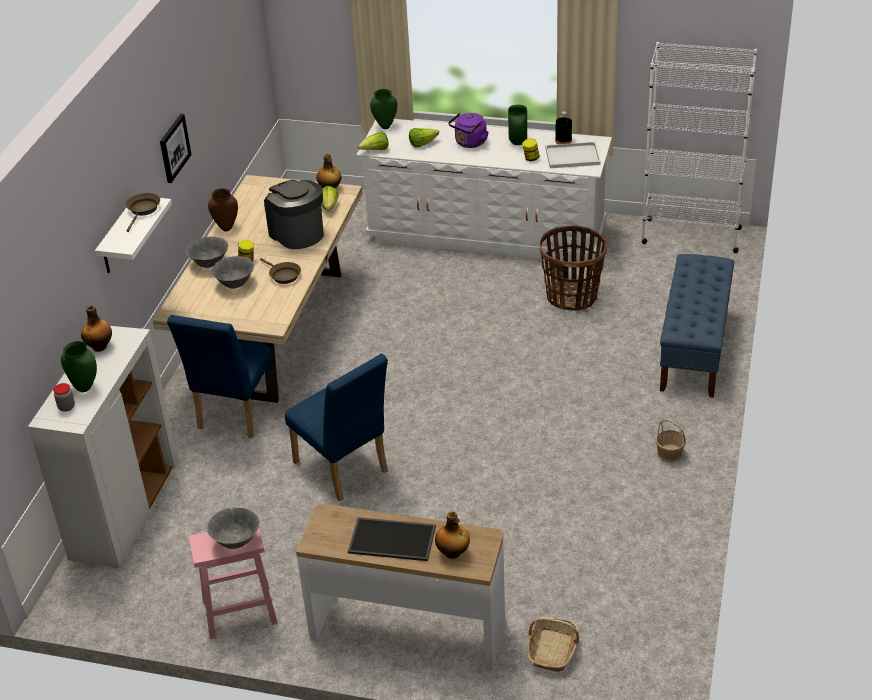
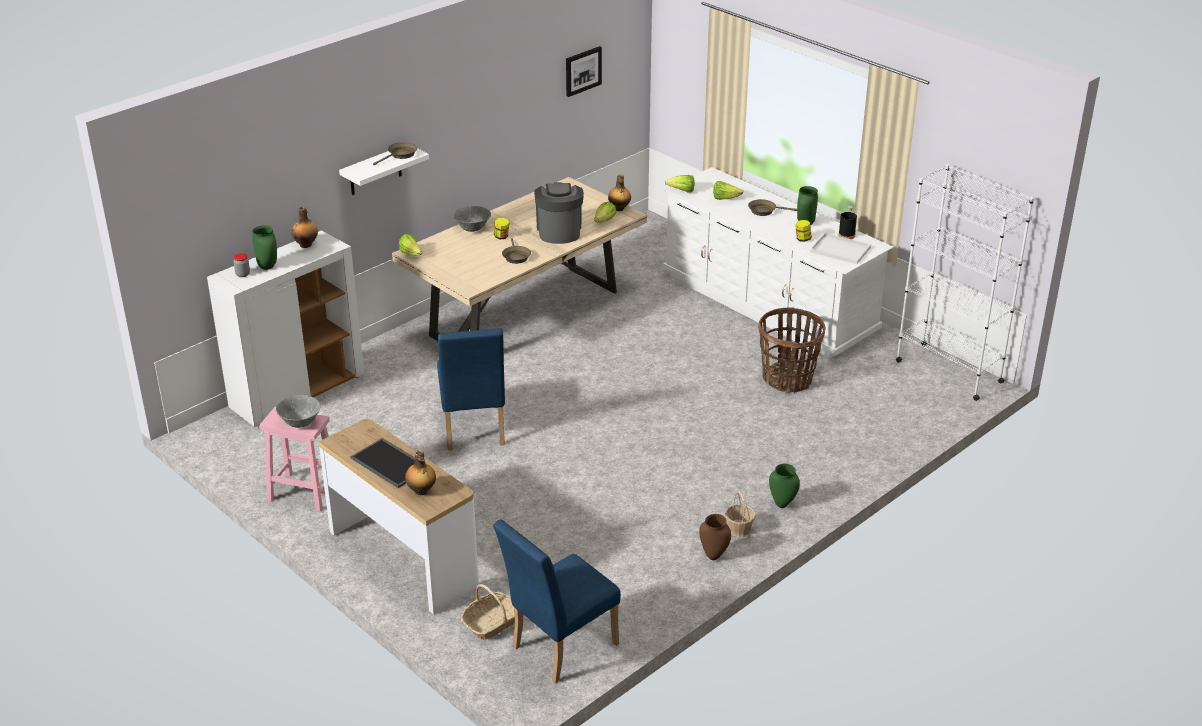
camera: 30 degrees right, 5 degrees down
(174, 148) = (475, 121): picture -> picture (582, 71)
(175, 313) = (411, 254): none -> lettuce
(226, 228) = (511, 209): brown vase -> brown vase (713, 556)
(235, 284) = (474, 250): grey bowl -> none
(235, 414) = (436, 360): blue chair -> blue chair (558, 648)
(385, 126) = (710, 175): green vase -> green vase (782, 504)
(469, 143) = (764, 211): purple kettle -> brown frying pan
(694, 349) = (850, 460): blue bench -> none

